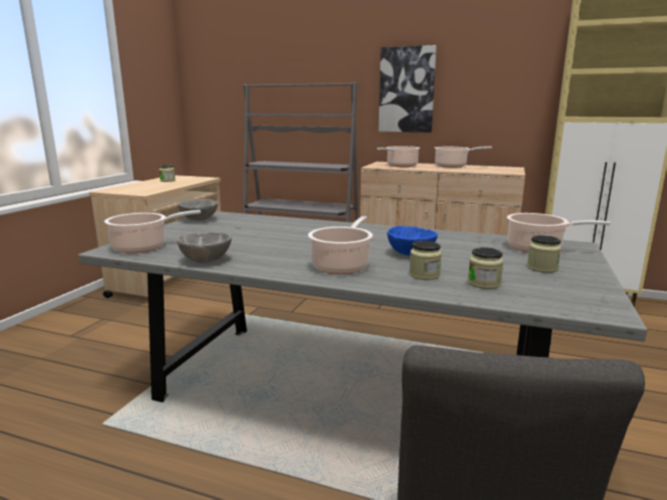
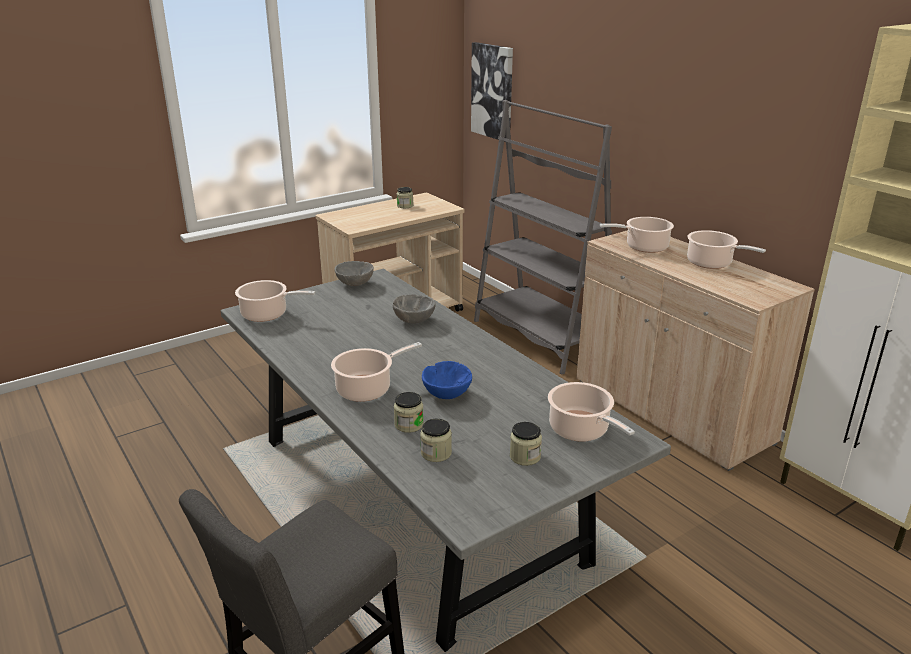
camera: 35 degrees right, 10 degrees up
(205, 260) = (284, 347): grey bowl -> grey bowl (413, 320)
(407, 90) = (687, 140): picture -> picture (493, 91)

